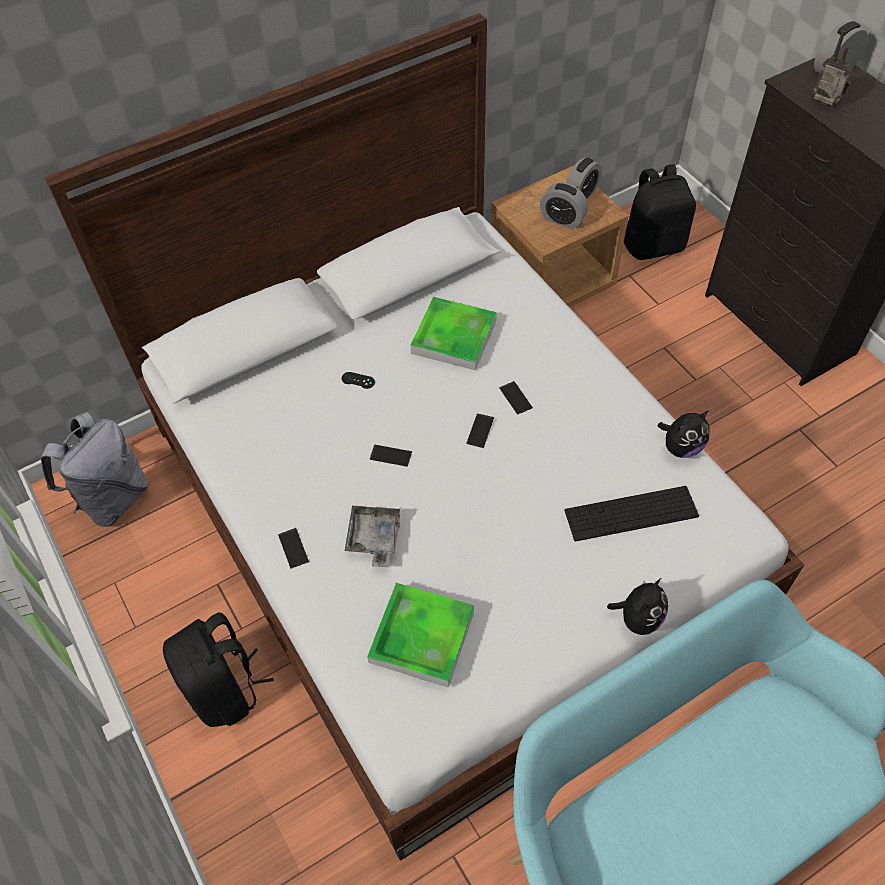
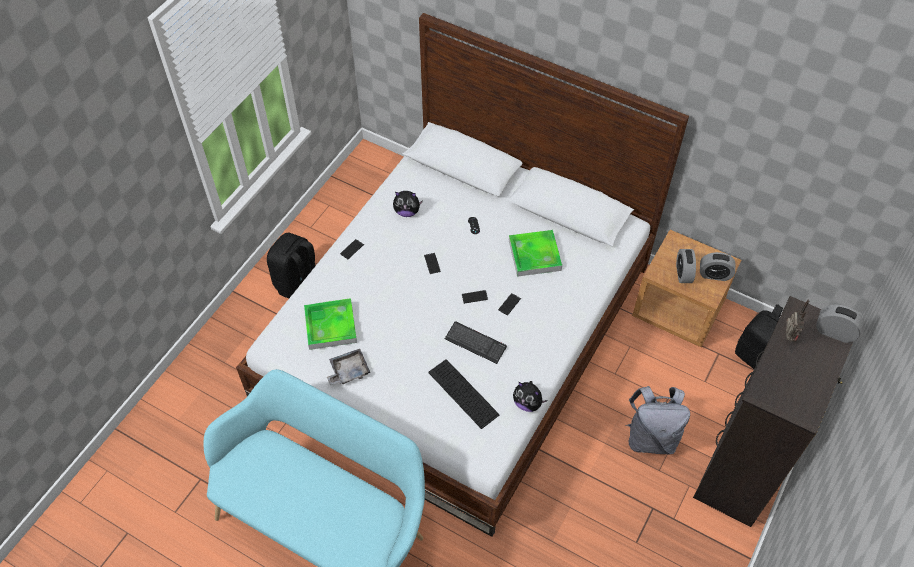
camera: 60 degrees right, 0 degrees up
(112, 498) = (375, 176): grey backpack -> grey backpack (651, 437)
(374, 539) = (376, 280): grey tray -> grey tray (348, 371)
(557, 463) = (475, 343): none -> keyboard
(638, 618) = (397, 422): plush toy -> plush toy (407, 212)

